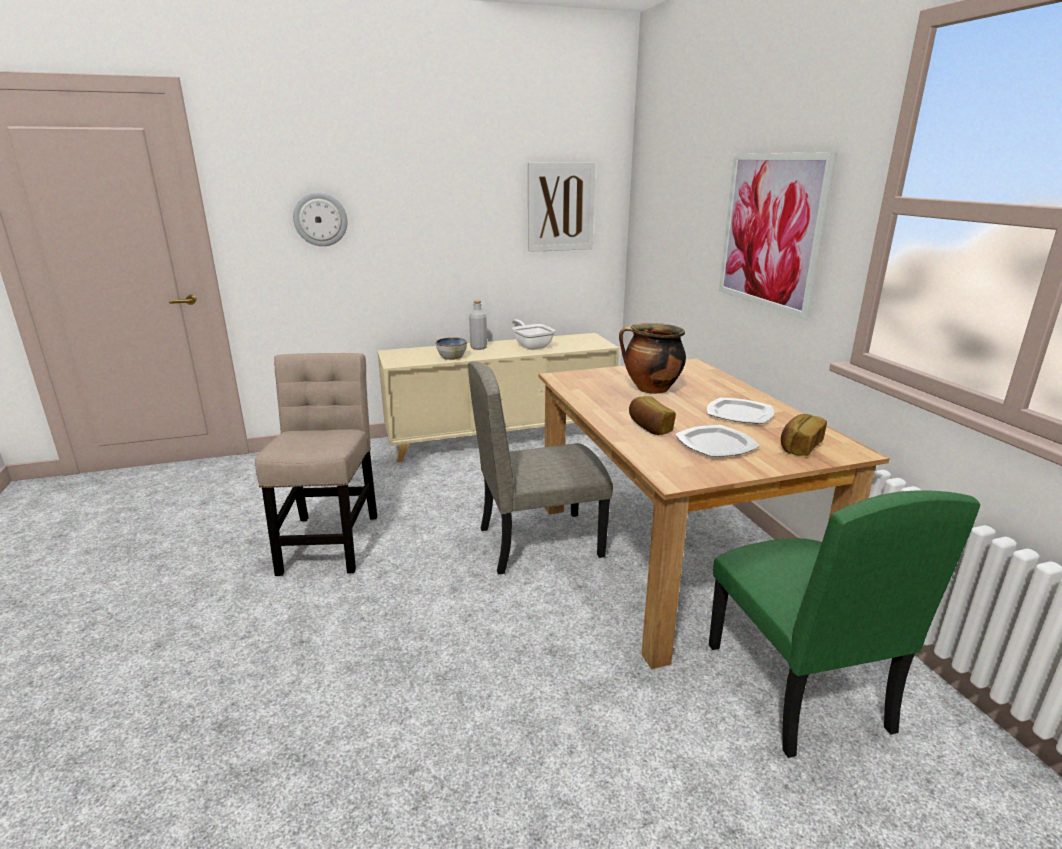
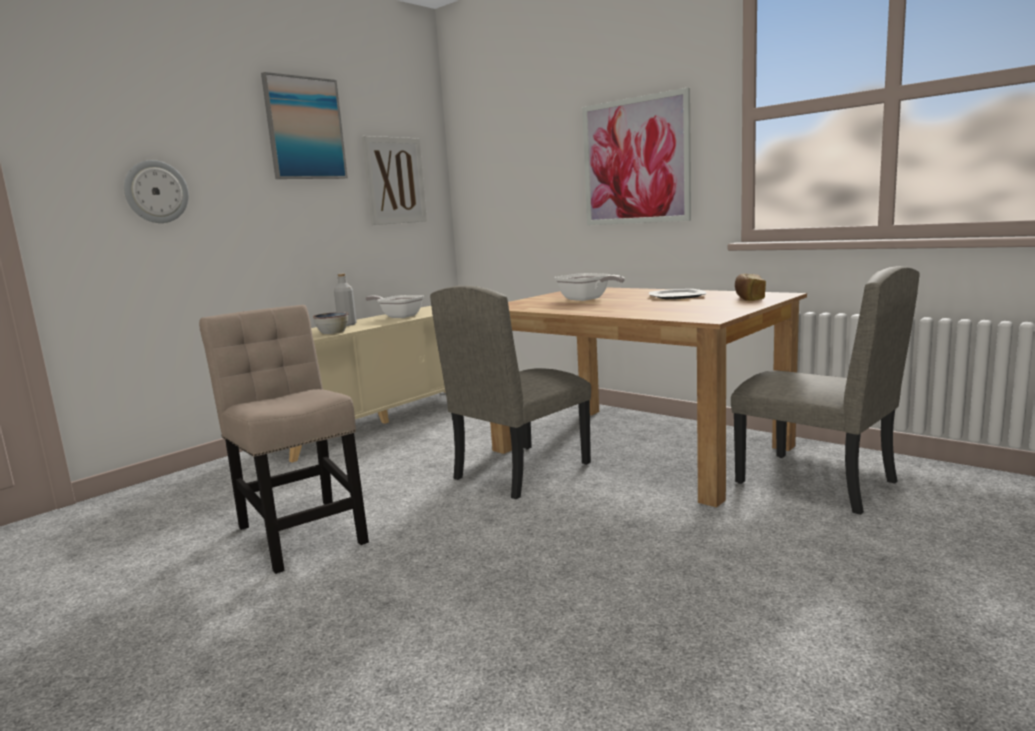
camera: 30 degrees left, 10 degrees down
(465, 157) = (304, 128): none -> picture
(649, 427) = (633, 309): bread -> none
(650, 389) = (587, 299): cooking pot -> frying pan
(717, 444) = (697, 306): plate -> none
(794, 686) = (814, 482): green chair -> beige chair

